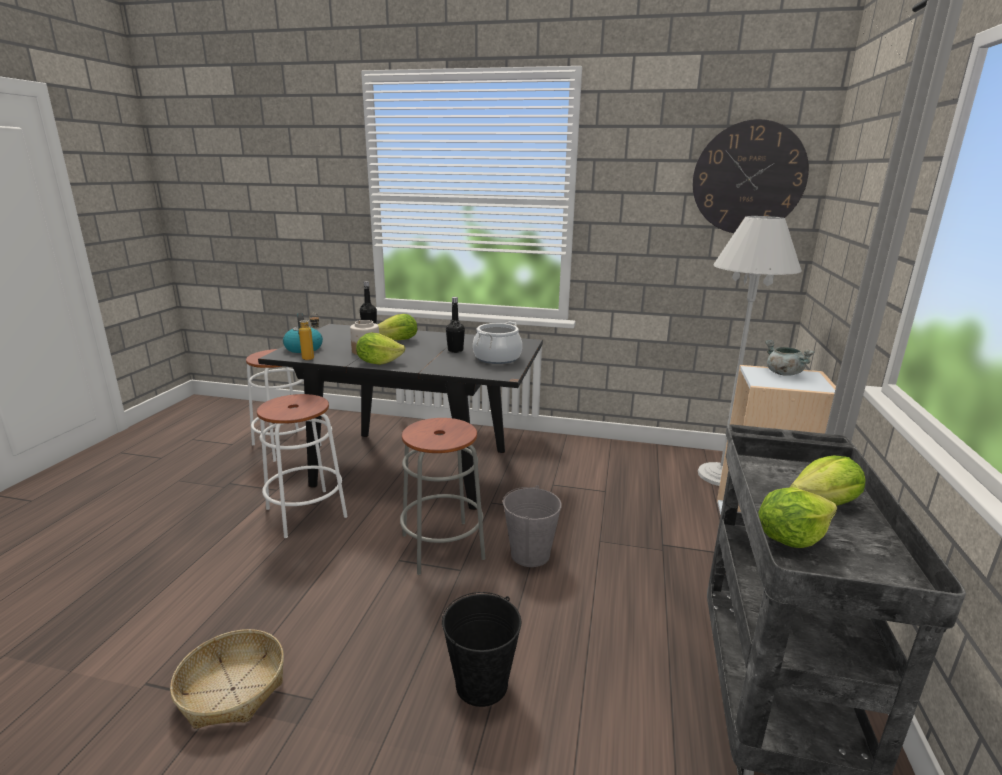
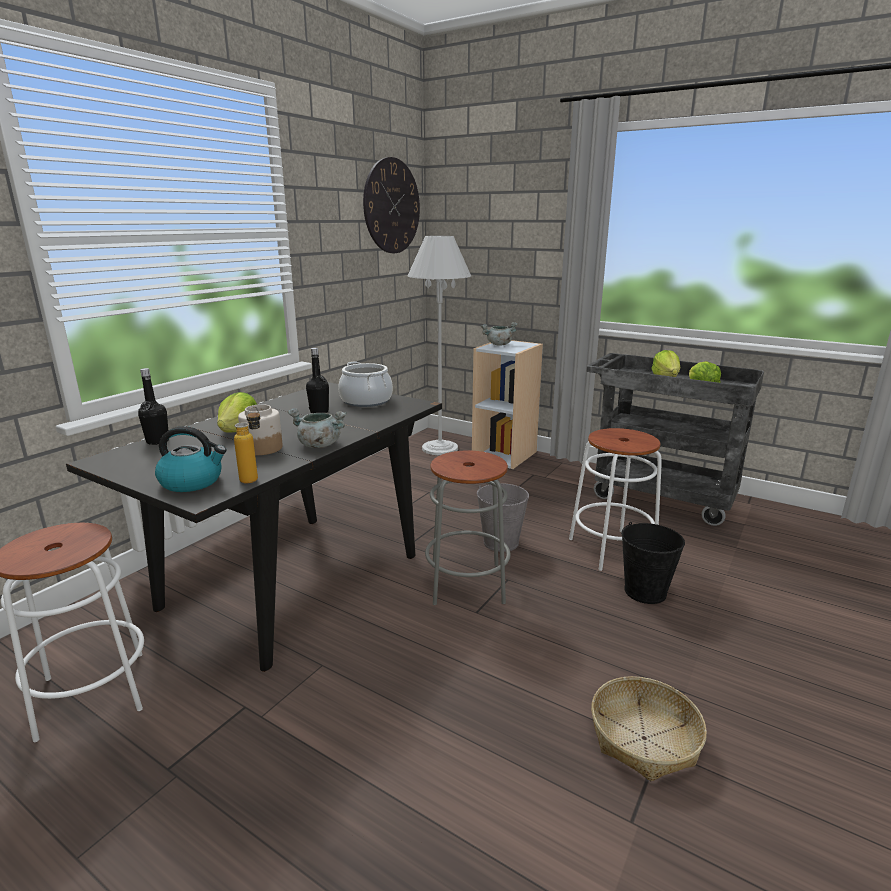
camera: 70 degrees left, 0 degrees up
(306, 512) = (335, 676): white stool -> white stool (611, 549)
(378, 362) = (318, 445): lettuce -> grey cooking pot

